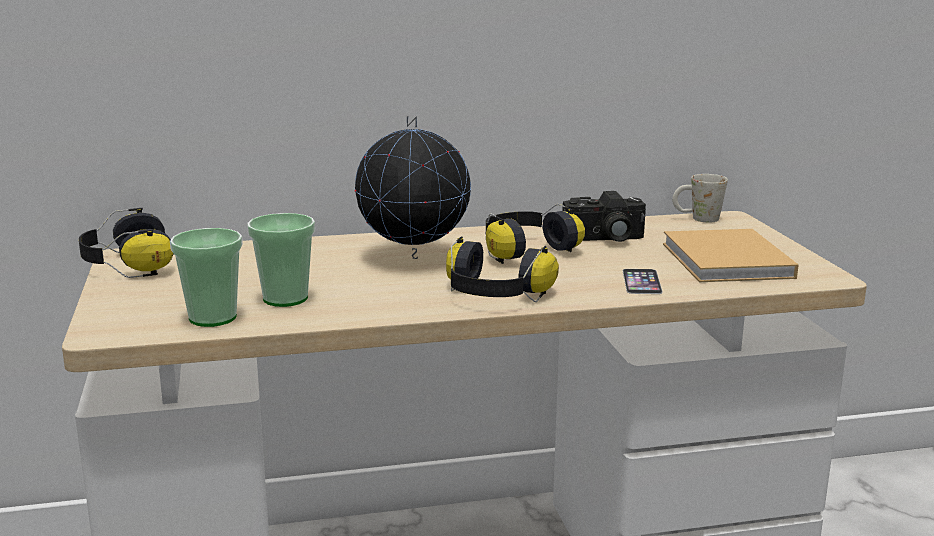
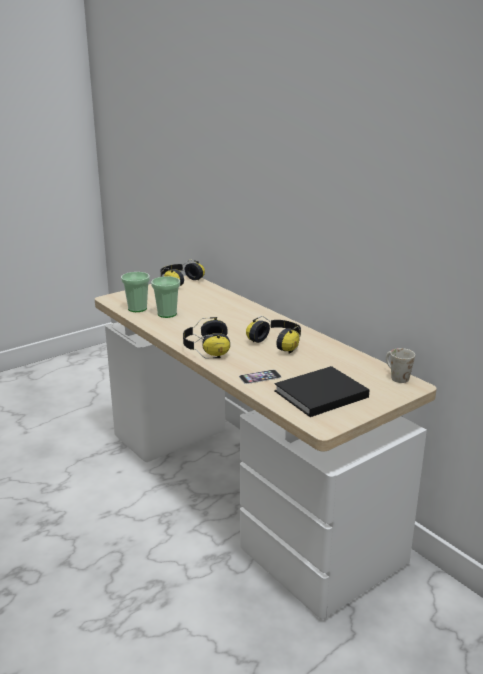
camera: 65 degrees right, 5 degrees up
(413, 257) = (241, 323): globe -> none
(604, 239) = (321, 357): camera -> none
(728, 262) = (319, 394): beige book -> black book

